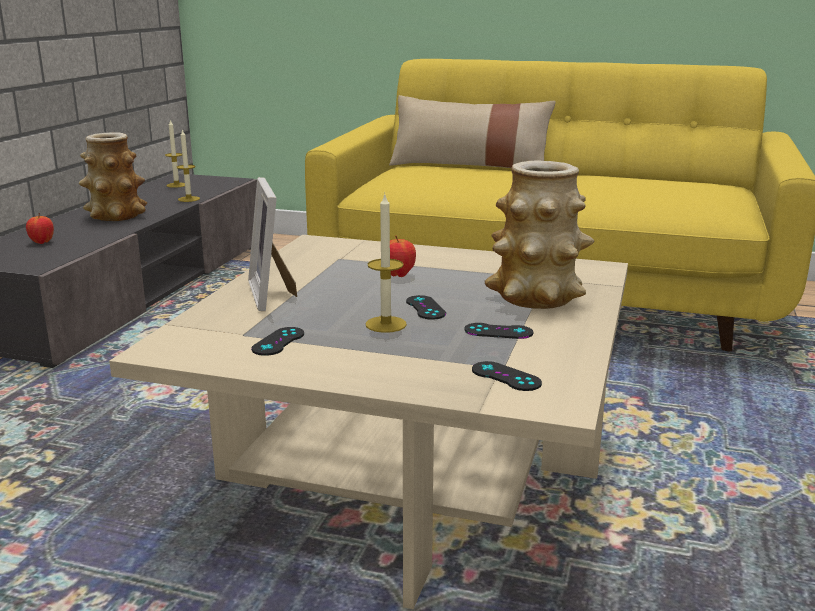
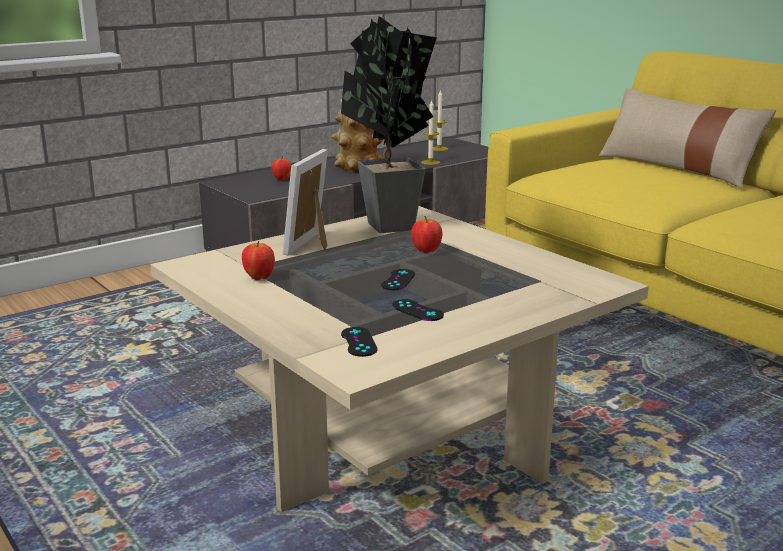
camera: 35 degrees right, 0 degrees up
(278, 341) = (259, 278): black game controller -> apple
(321, 261) = (389, 228): none -> potted plant
(386, 324) = (348, 284): candle -> none
(536, 297) = (500, 294): vase -> none

